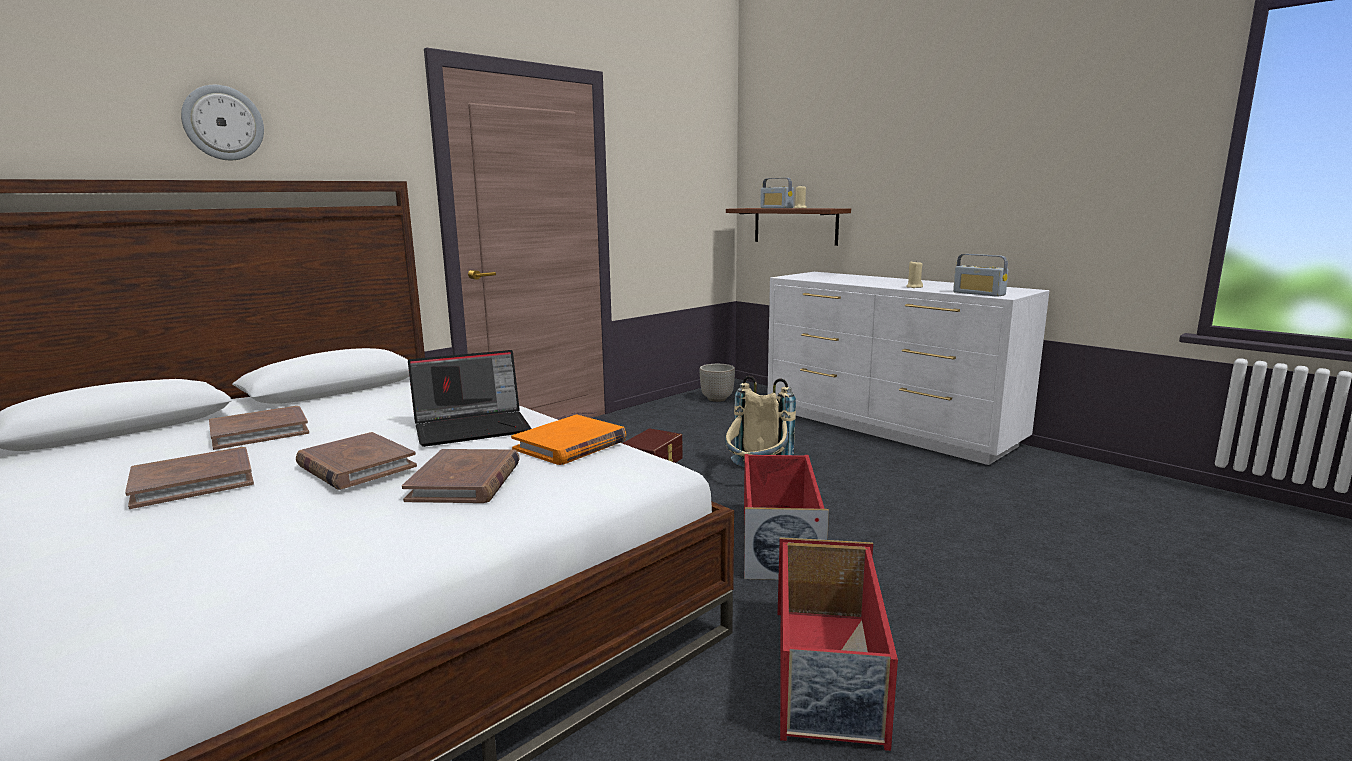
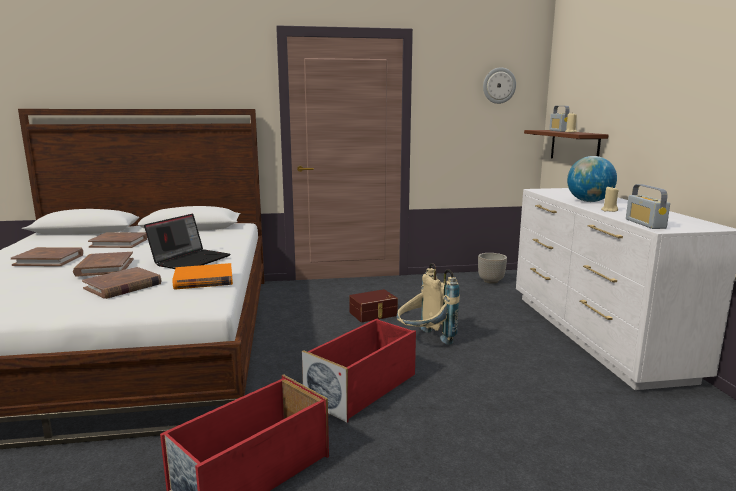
camera: 35 degrees right, 0 degrees up
(223, 123) = (158, 78): wall clock -> wall clock (499, 85)
(473, 427) = (191, 260): laptop -> laptop turned 75 degrees counterclockwise
(870, 282) = (589, 201): none -> globe

